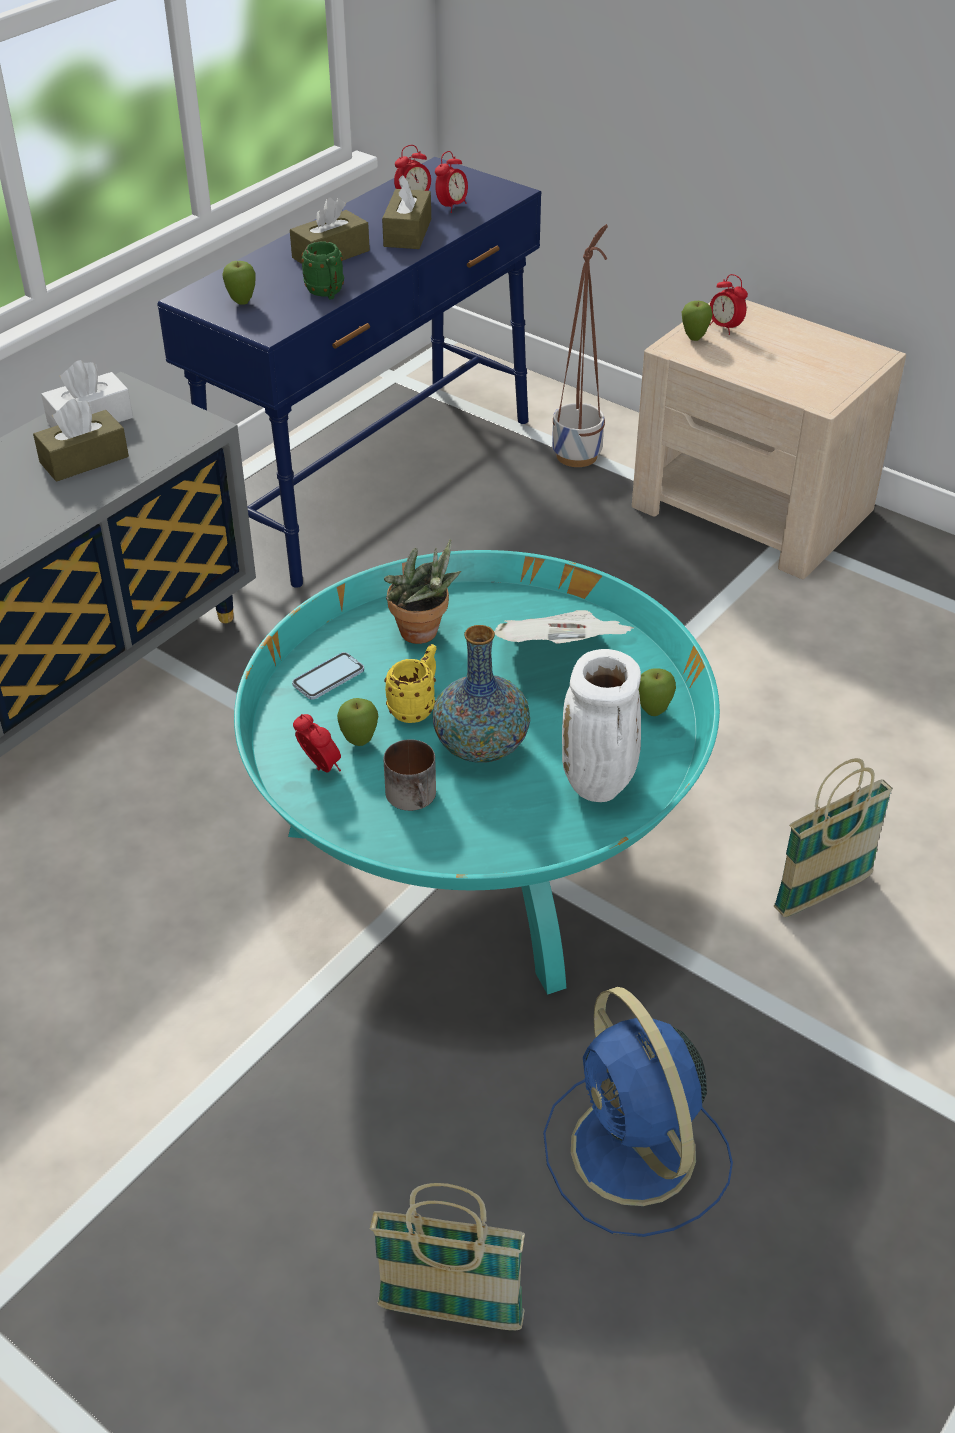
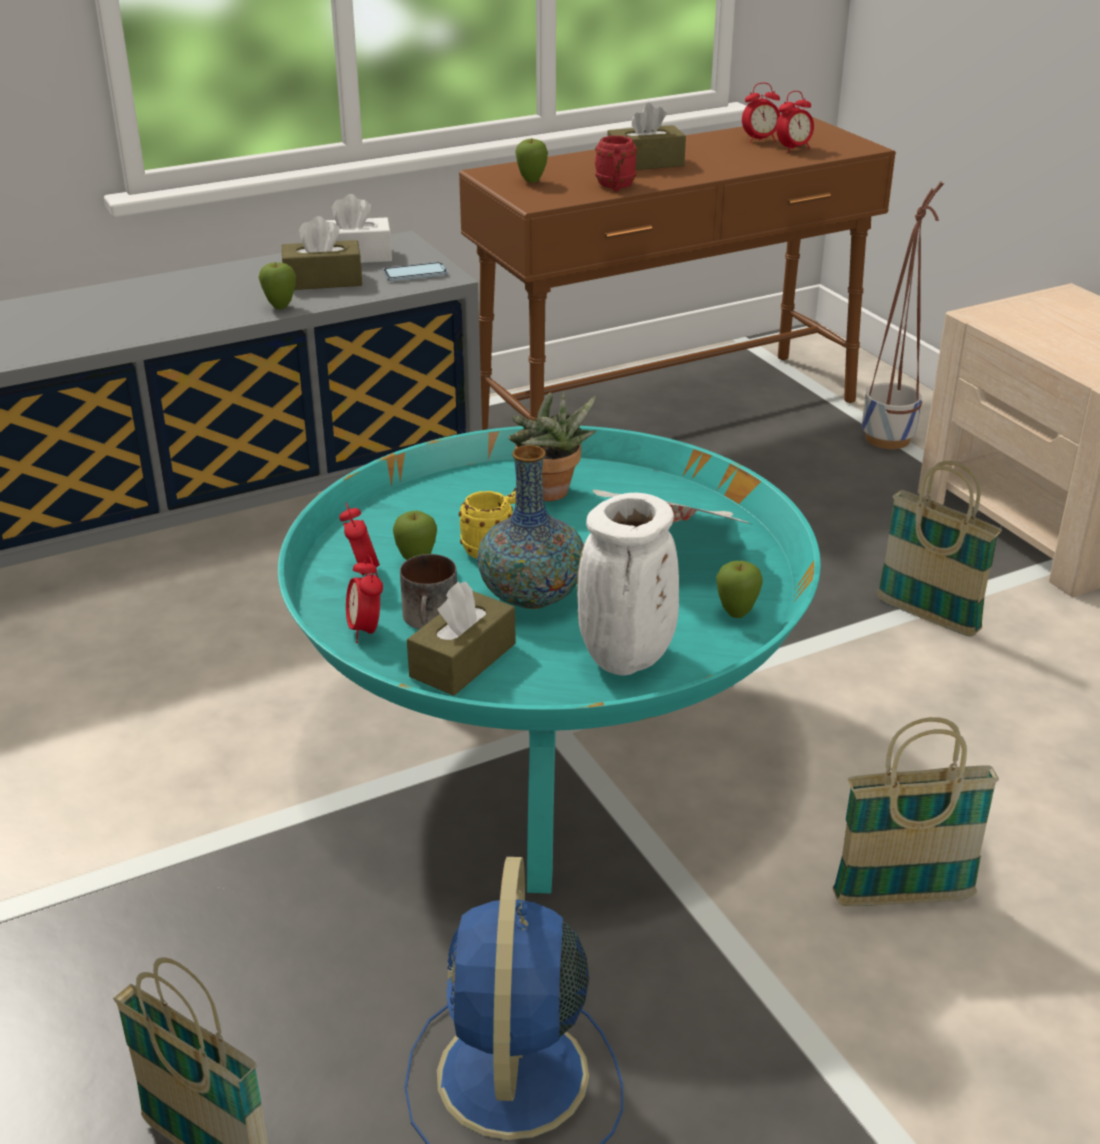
camera: 25 degrees right, 10 degrees down
(327, 293) = (615, 187): green mug -> red mug
(328, 678) = (432, 506): phone -> phone (415, 274)
(375, 479) = (670, 416): blue console table -> brown console table
(407, 233) = (732, 159): brown tissue box -> brown tissue box (463, 660)
(694, 338) = (1008, 312): apple -> apple (280, 307)
(705, 631) = (927, 616): none -> basket
(725, 327) = (1050, 309): alarm clock -> alarm clock (366, 630)

